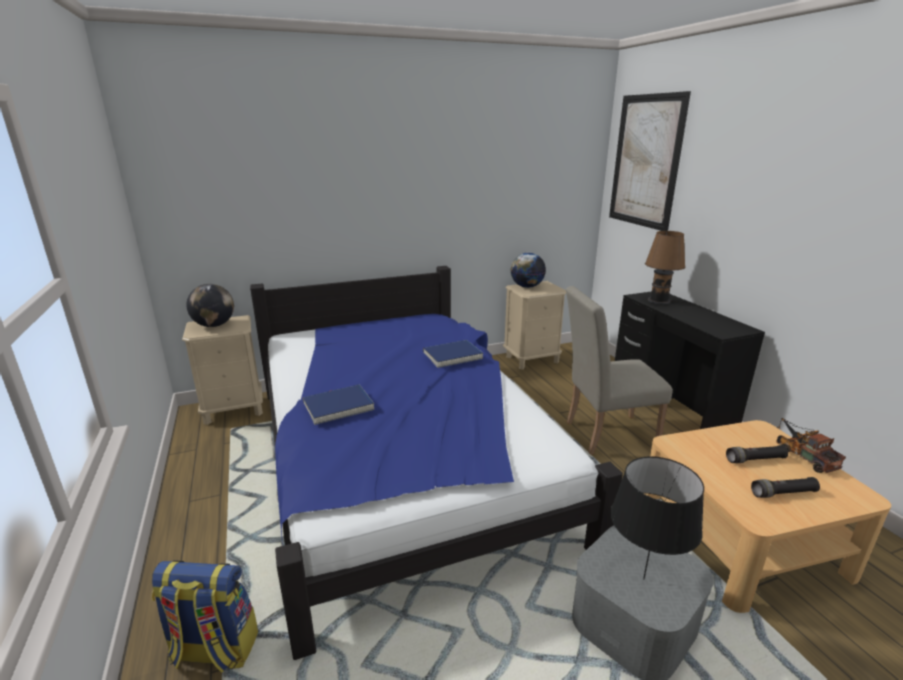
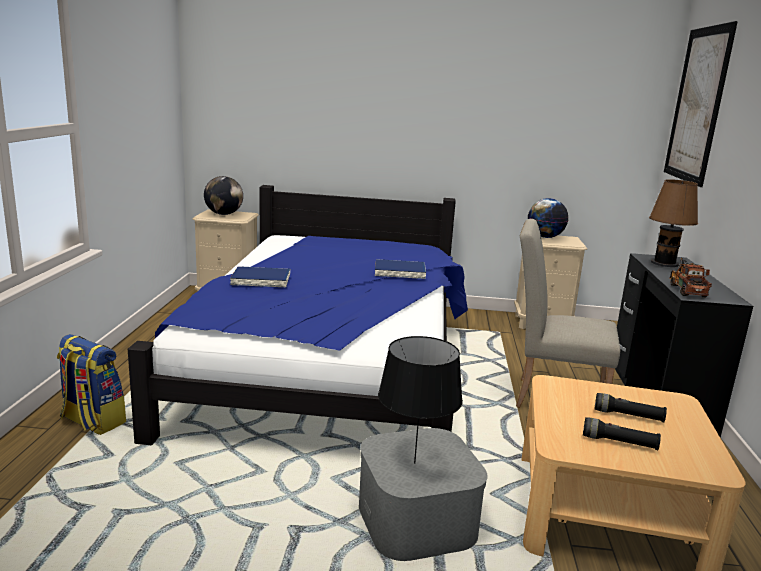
camera: 25 degrees right, 5 degrees down
(802, 456) = (694, 429): toy truck -> toy truck (686, 289)

